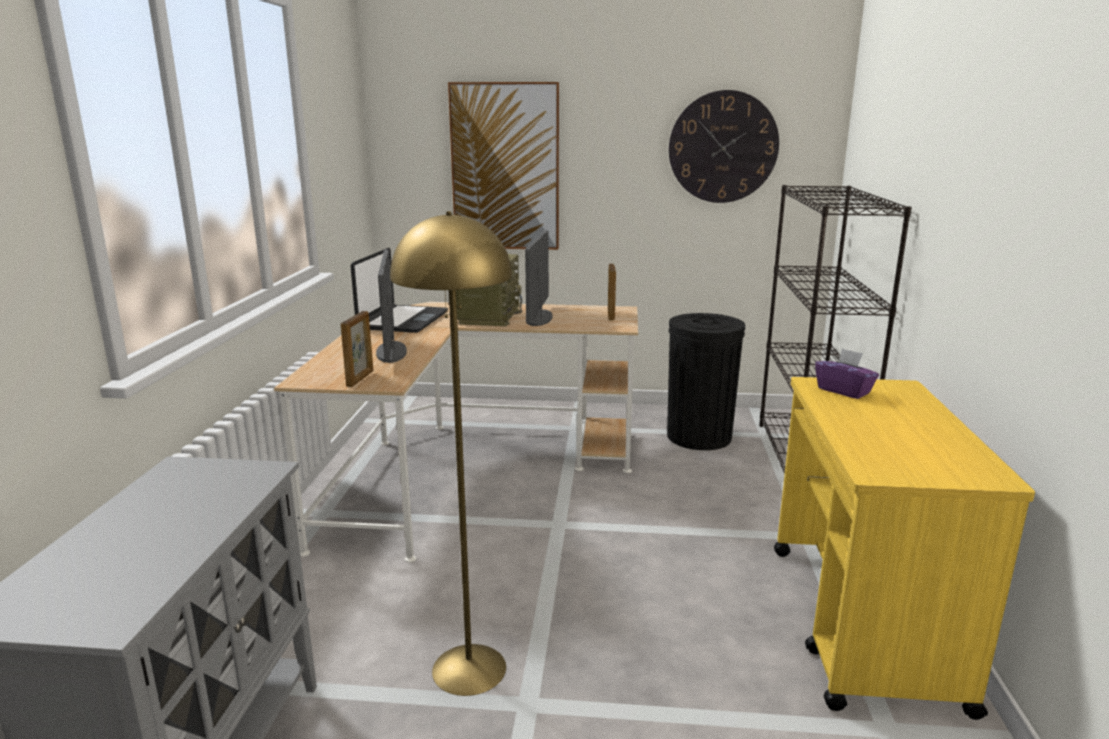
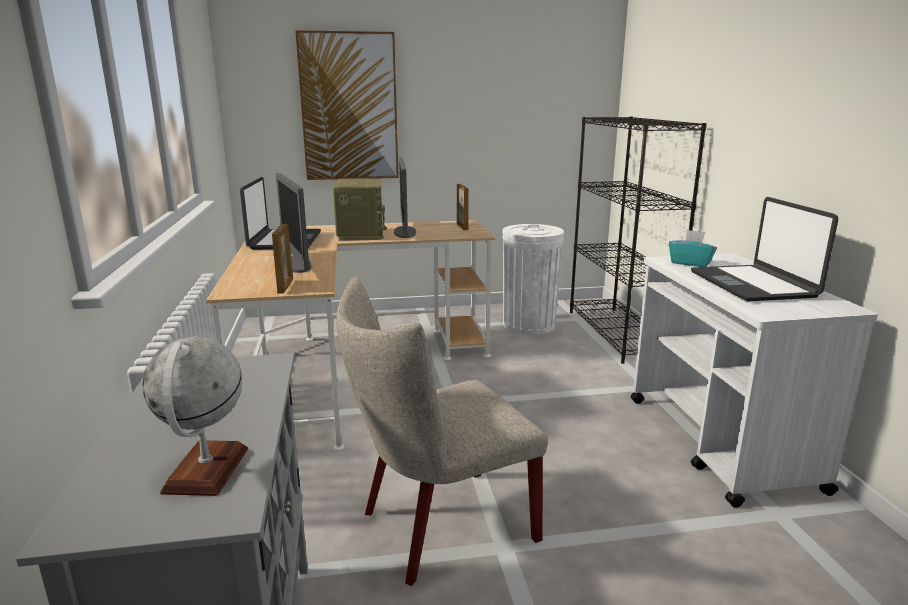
camera: 15 degrees left, 0 degrees up
(125, 579) = (206, 470): none -> globe
(468, 668) = (438, 527): yellow floor lamp -> beige chair
(699, 436) = (528, 324): black trash can -> white trash can
(723, 147) = (529, 88): wall clock -> none
(844, 391) = (690, 263): purple tissue box -> turquoise tissue box
(862, 624) = (720, 443): yellow cart -> white cart
(898, 430) = (753, 284): none -> laptop

